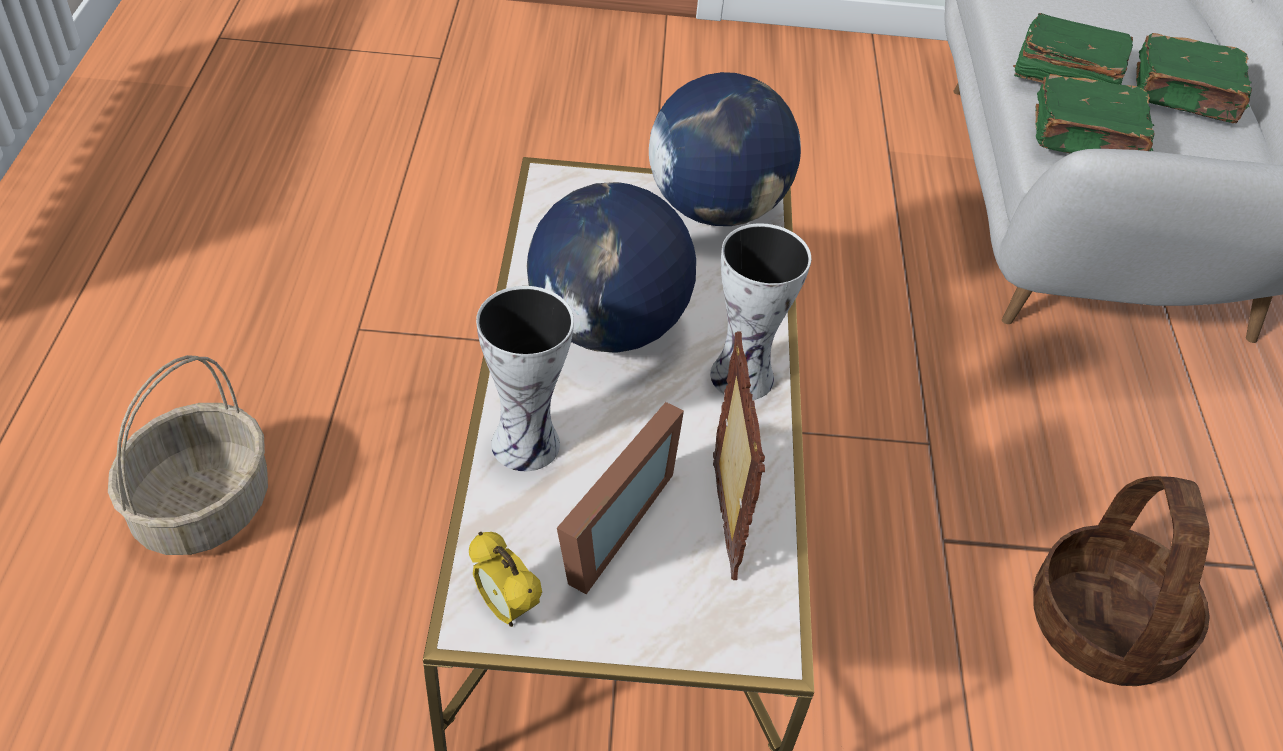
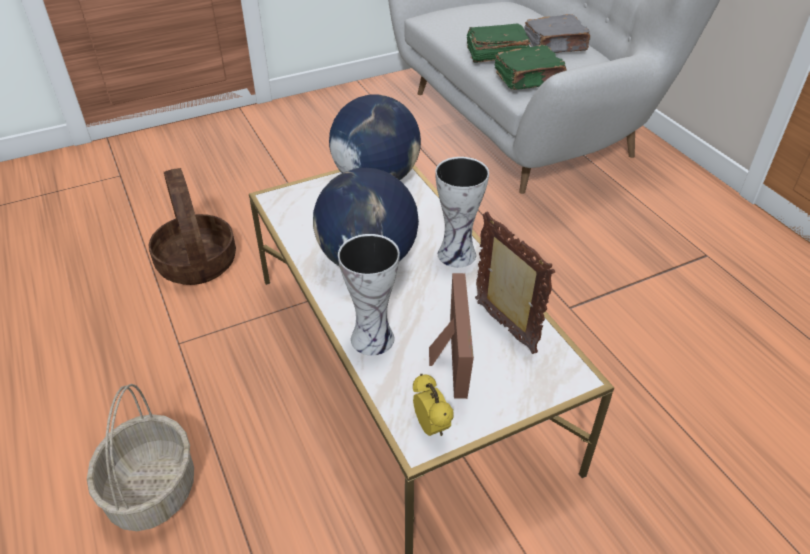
camera: 25 degrees left, 5 degrees down
(506, 608) = (431, 427): alarm clock -> alarm clock turned 135 degrees counterclockwise
(1102, 623) = (665, 311): basket -> basket (196, 262)
(1185, 96) = (555, 46): green book -> grey book

